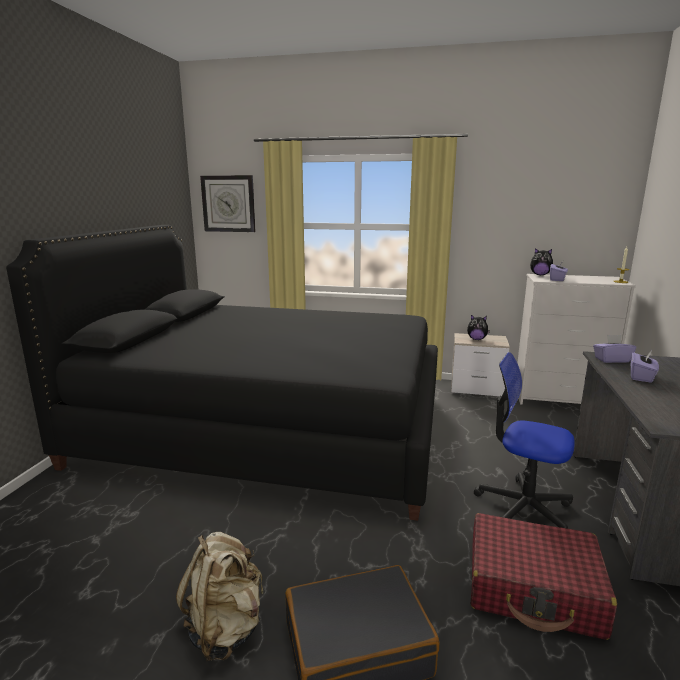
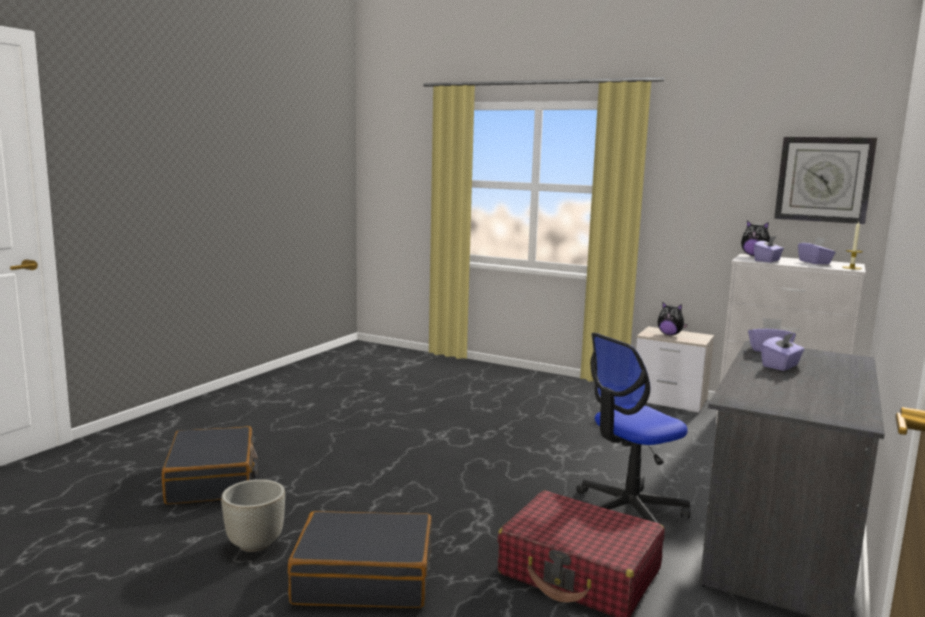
camera: 15 degrees right, 5 degrees down
(143, 547) = (212, 480): none -> black suitcase
(226, 628) = (255, 544): beige backpack -> grey planter
(228, 203) = (395, 156): wall clock -> wall clock (823, 179)
(269, 429) = (389, 408): black bed -> none
(523, 508) = (628, 512): office chair -> office chair turned 75 degrees counterclockwise
(589, 278) = (814, 262): none -> purple tissue box

